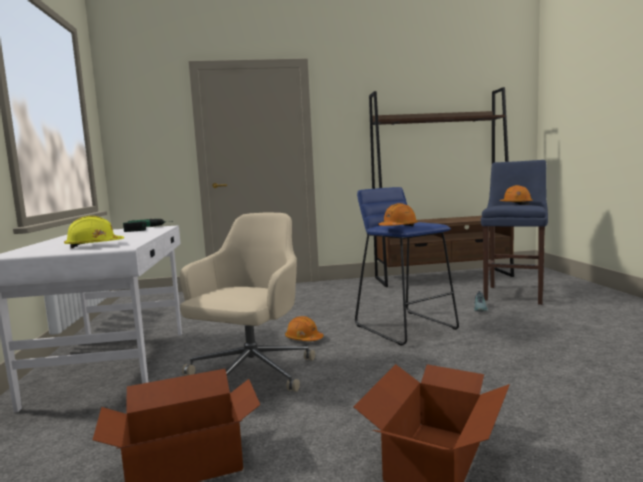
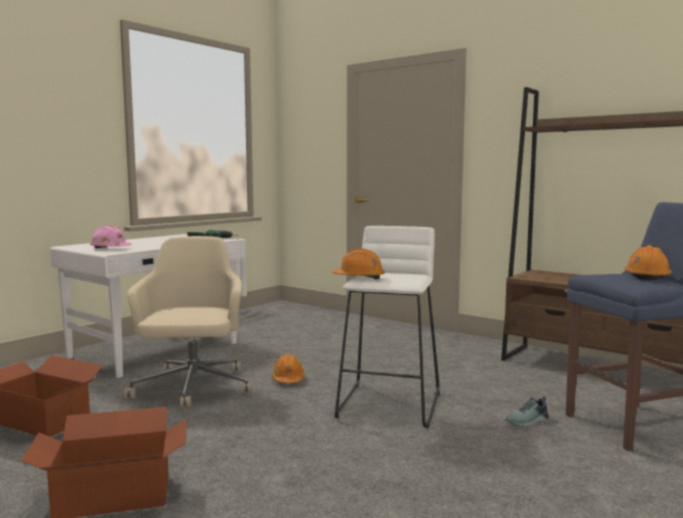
camera: 45 degrees right, 0 degrees up
(94, 246) = (110, 248): yellow hard hat -> pink hard hat
(250, 373) = (192, 388): beige office chair -> beige office chair turned 75 degrees counterclockwise
(405, 327) = (390, 404): blue stool -> white stool

